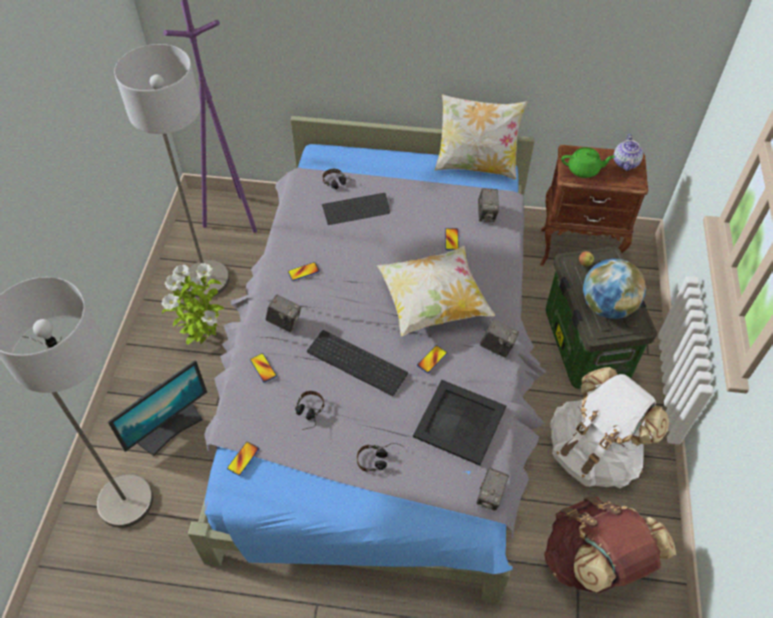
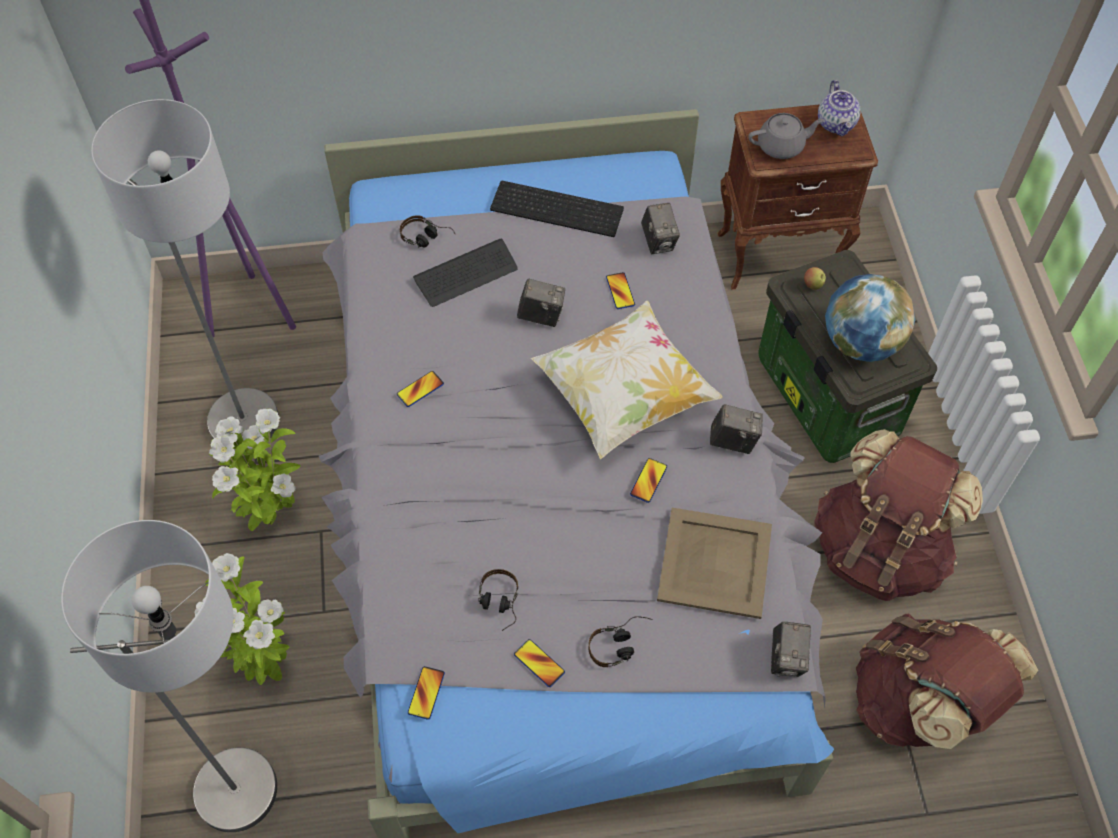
camera: 15 degrees left, 5 degrees up
(170, 428) = (265, 664): monitor -> potted plant
(263, 368) = (410, 551): phone -> phone (539, 663)
(284, 322) = (418, 473): camera -> camera (541, 315)
(358, 361) = (546, 508): keyboard -> keyboard (558, 207)
(459, 422) = (713, 563): black tray -> beige tray
(476, 166) = (619, 167): pillow -> none
(584, 170) = (781, 146): green teapot -> grey teapot
(593, 453) = (879, 549): white backpack -> brown backpack

